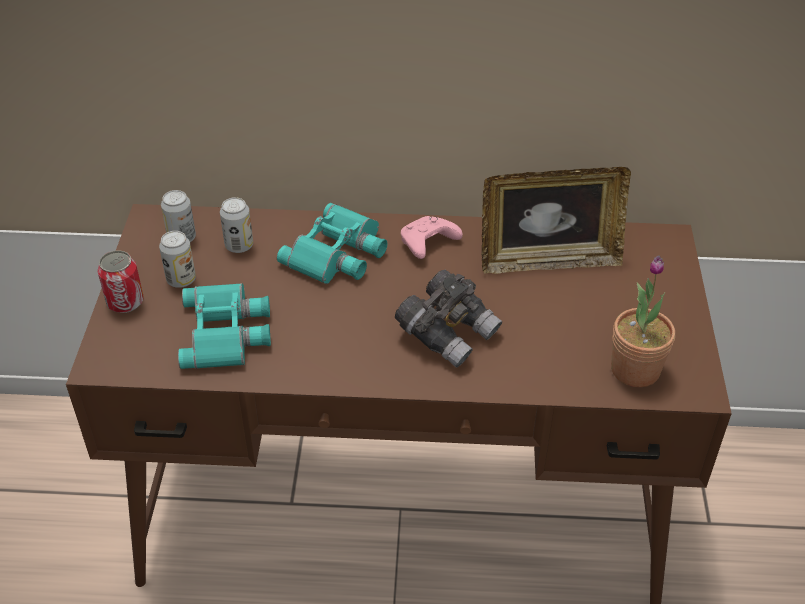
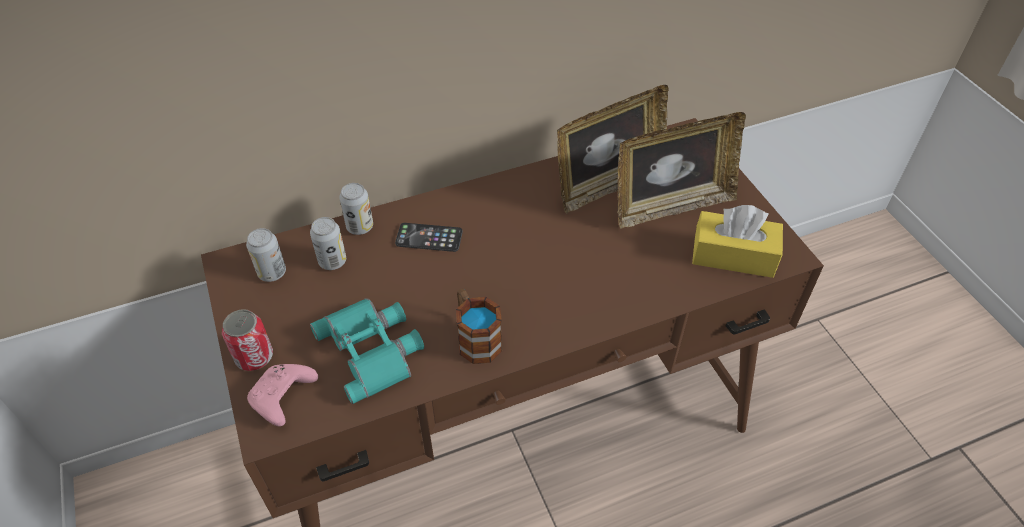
camera: 25 degrees left, 5 degrees up
(181, 280) = (297, 314): can -> can (360, 227)
(324, 354) = (475, 338): none -> mug
(338, 253) = (429, 238): turquoise binoculars -> phone
(427, 244) = (501, 203): pink game controller -> pink game controller (283, 399)
(448, 333) = (568, 278): grey binoculars -> none
(601, 301) = (671, 206): none -> picture frame
(635, 370) = (733, 255): potted plant -> yellow tissue box

